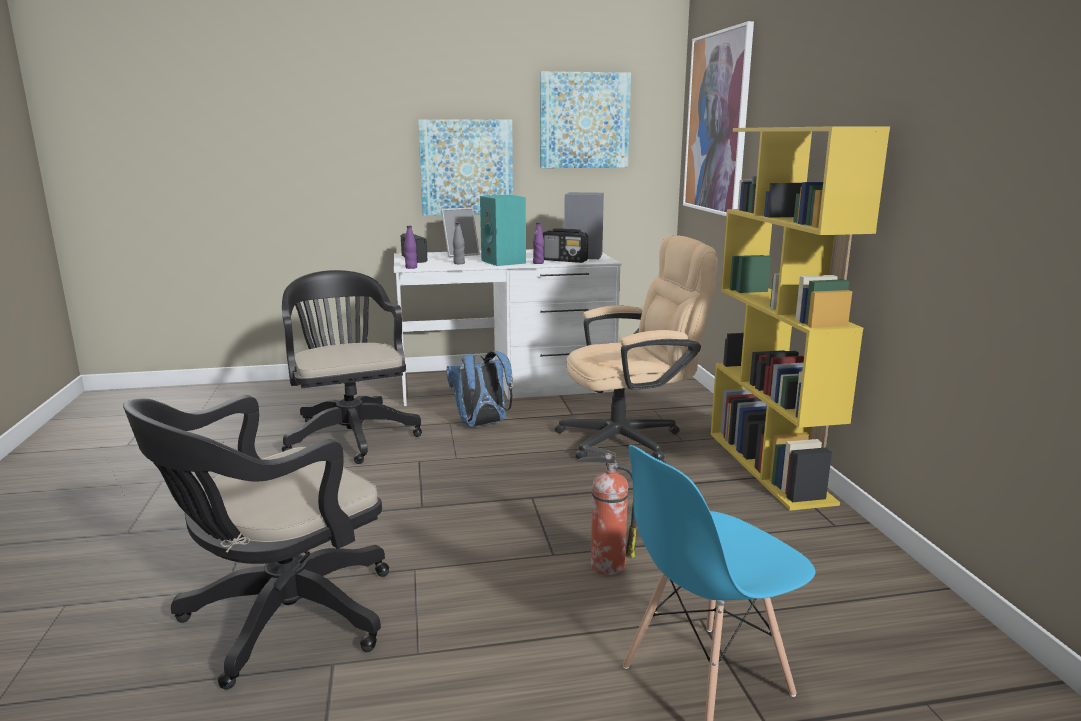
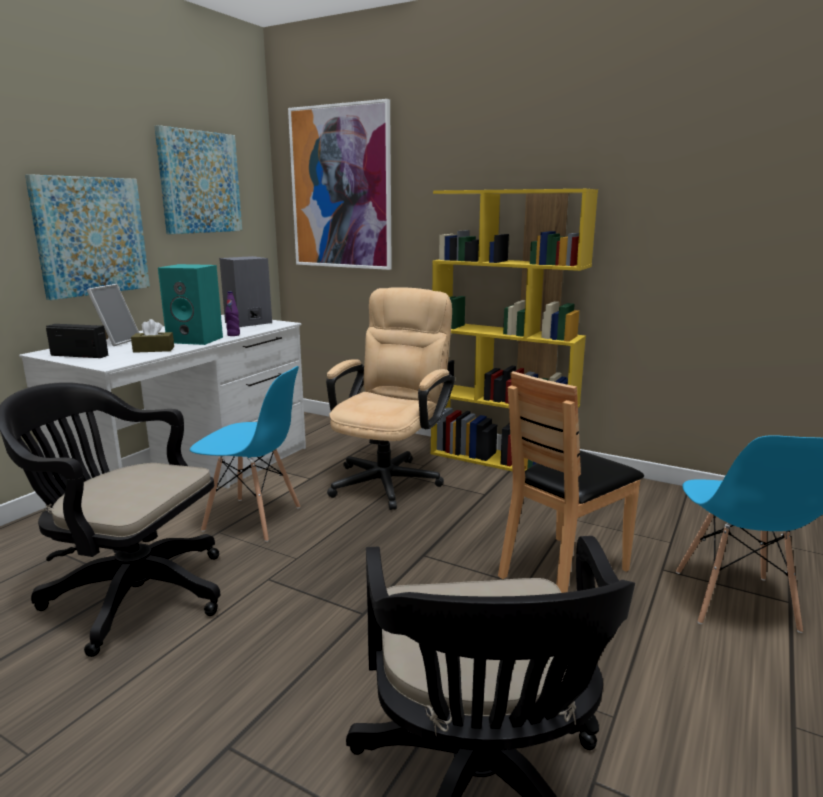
camera: 50 degrees left, 0 degrees up
(411, 268) = (116, 364): purple bottle -> none
(459, 263) = (154, 349): grey bottle -> brown tissue box
(482, 424) = (253, 519): blue backpack -> blue chair
(565, 260) = (248, 329): radio -> none
(605, 565) = (563, 571): fire extinguisher -> brown chair

